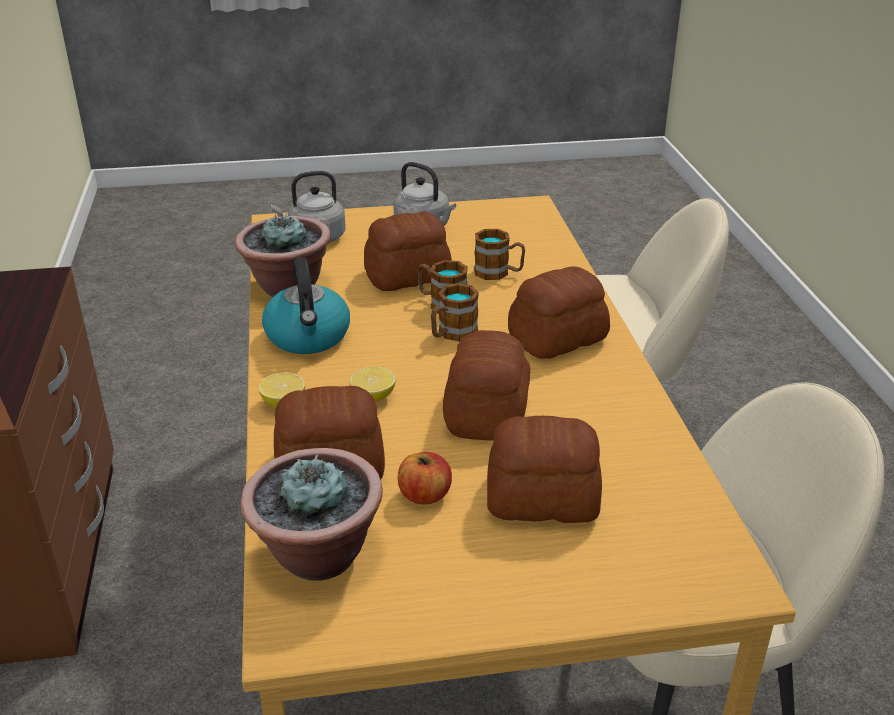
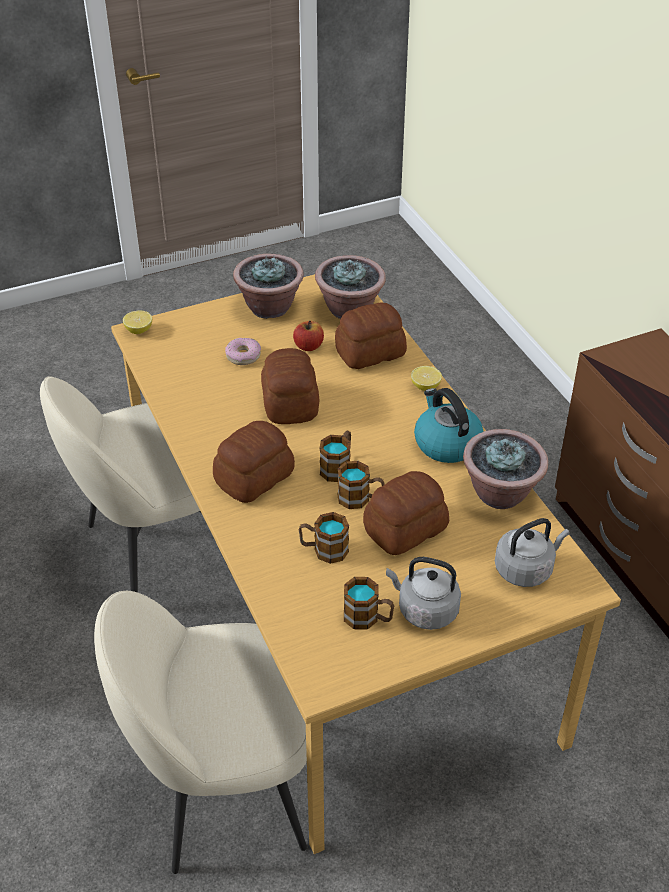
camera: 165 degrees right, 10 degrees up
(373, 397) = (370, 401): lemon -> lemon (139, 330)
(468, 591) = (269, 307): none -> potted plant
(476, 230) = (368, 618): none -> mug
(541, 497) = (243, 356): bread -> donut

